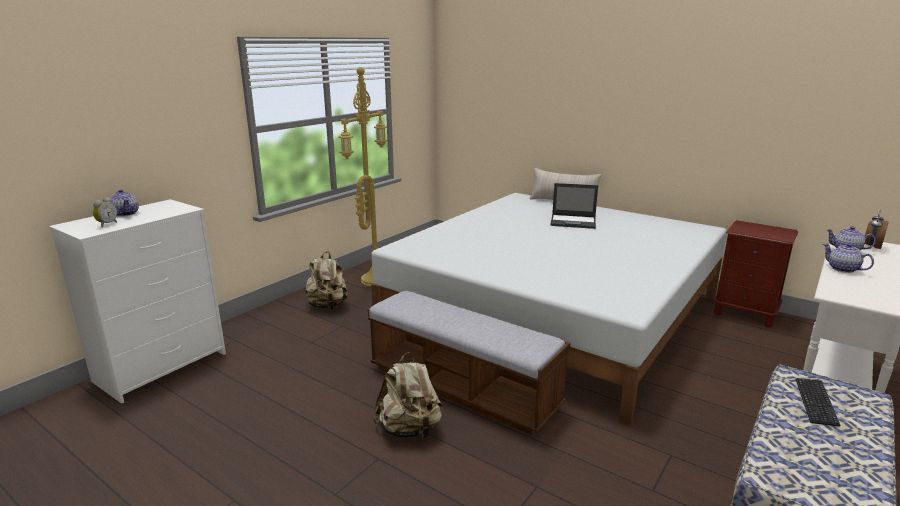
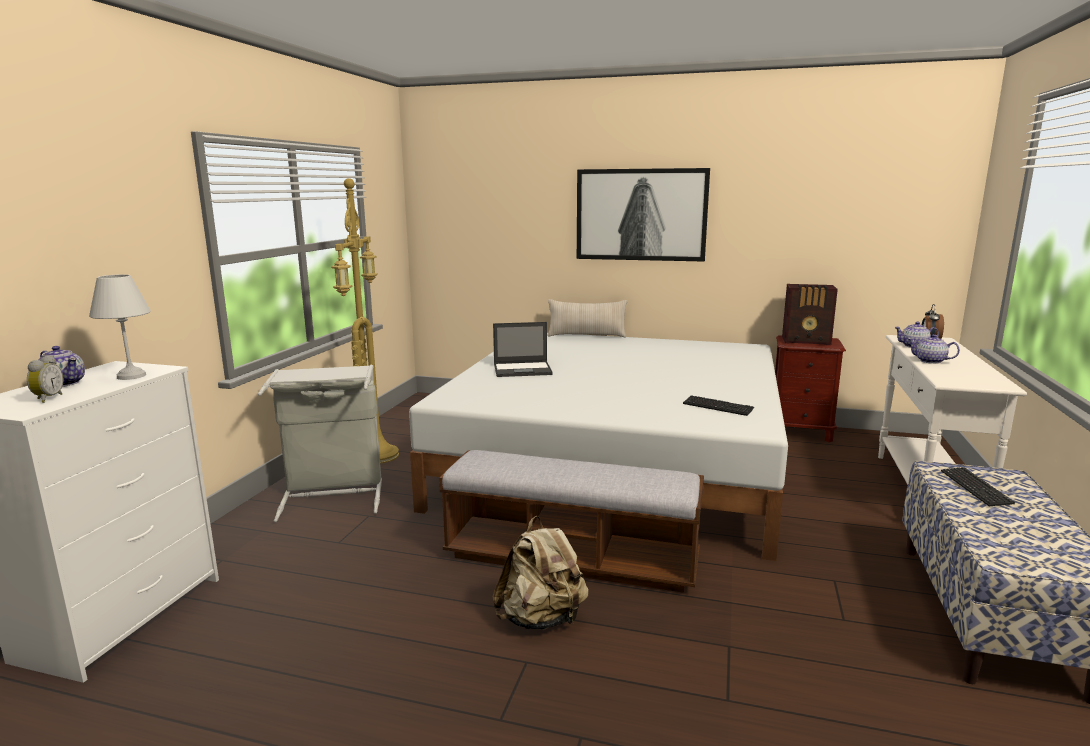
camera: 20 degrees left, 5 degrees down
(166, 213) = (133, 376): none -> white table lamp
(328, 306) = (333, 495): beige backpack -> grey laundry basket
(573, 222) = (617, 353): laptop -> laptop (523, 370)
(612, 284) = (717, 407): none -> keyboard
(618, 99) = (641, 215): none -> picture
(759, 230) = (807, 341): none -> radio

